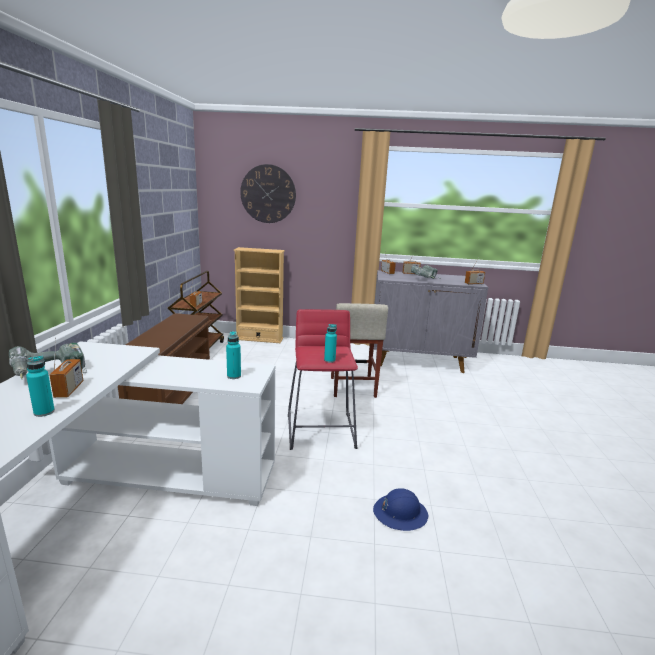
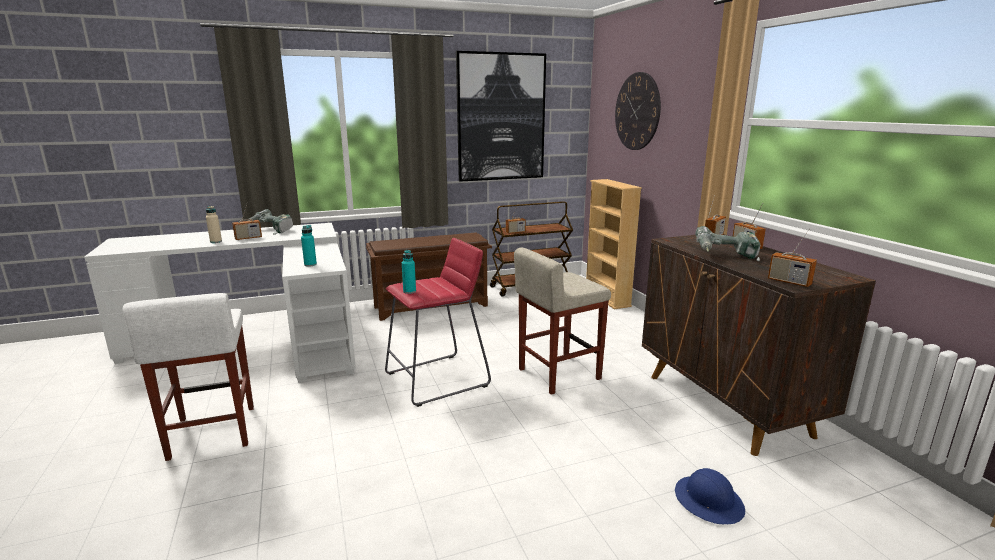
camera: 65 degrees right, 0 degrees up
(44, 412) = (216, 242): turquoise bottle -> beige bottle
(159, 198) = (501, 117): none -> picture
(321, 584) = (212, 433): none -> white stool
(400, 513) = (314, 455): blue hard hat -> blue hard hat (708, 501)
(419, 361) = (727, 405): grey cabinet -> brown cabinet

